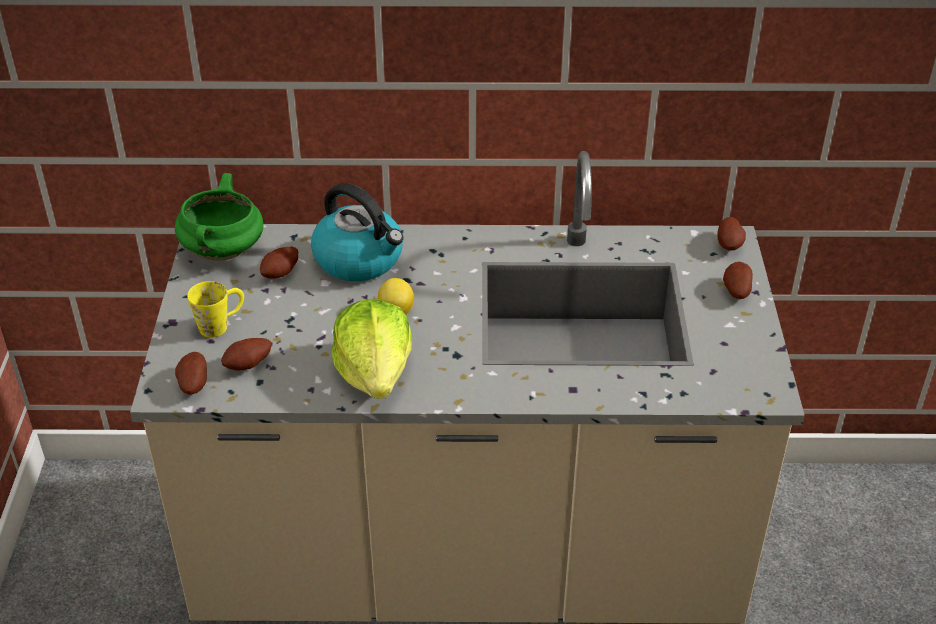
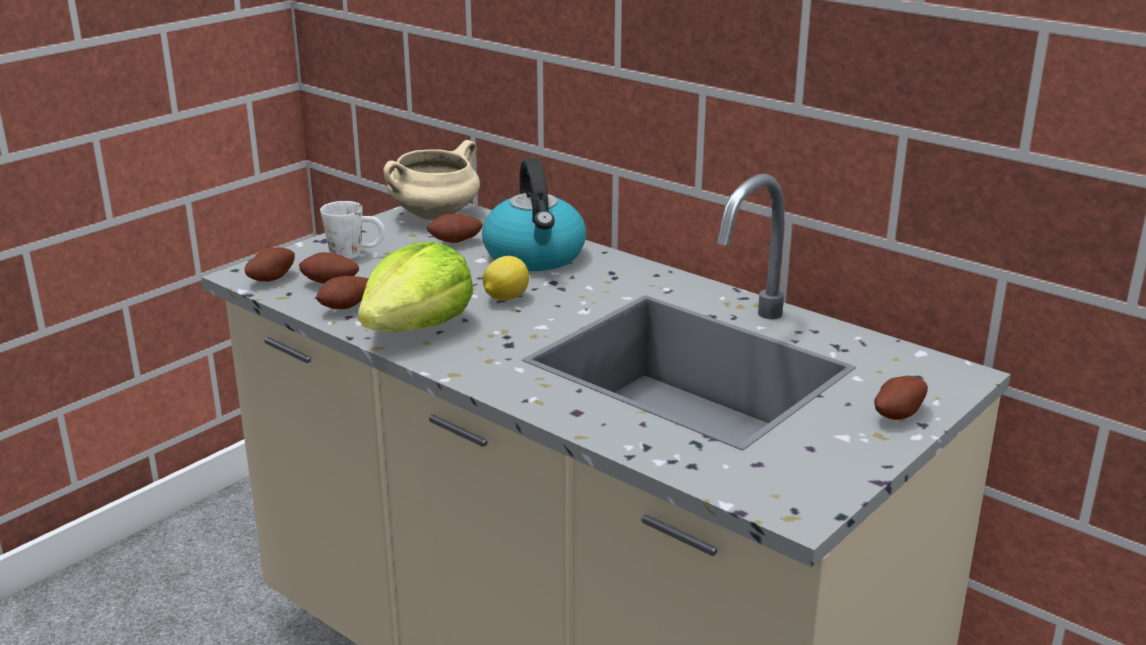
camera: 40 degrees right, 15 degrees down
(221, 324) = (355, 254): yellow mug -> white mug
(223, 252) = (434, 216): green cooking pot -> beige cooking pot
(729, 245) = (951, 377): potato -> potato (347, 308)

